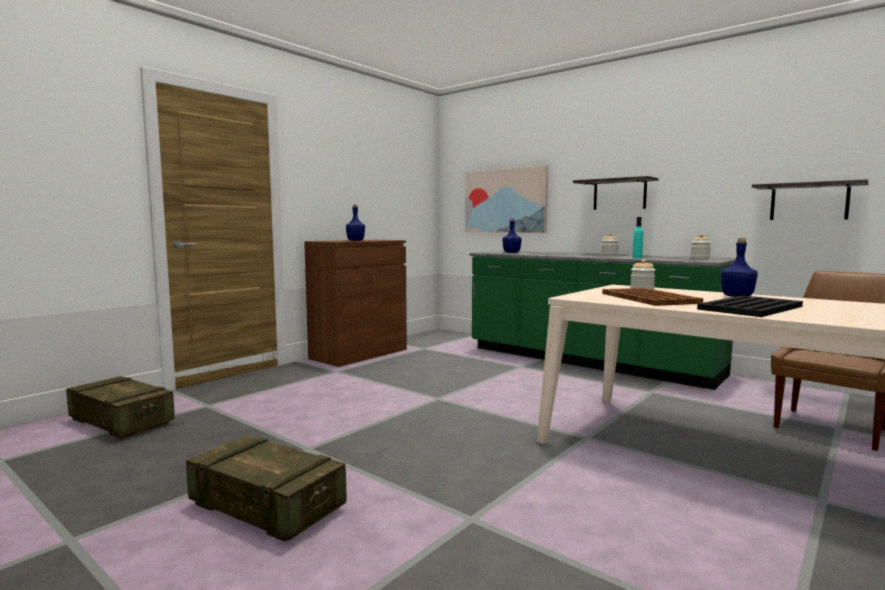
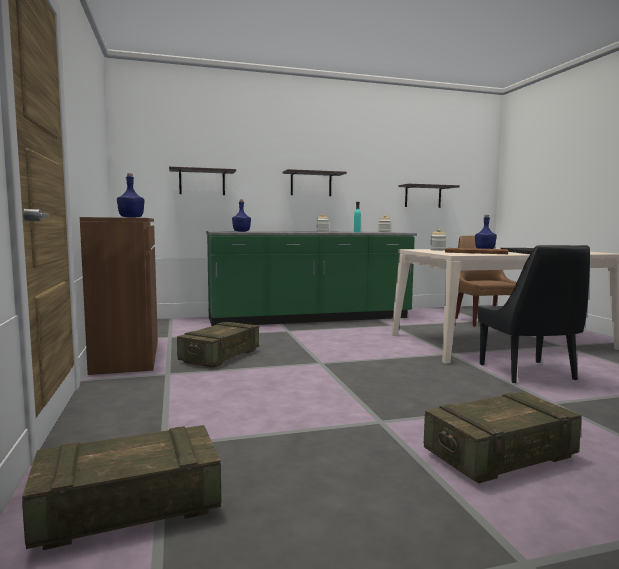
camera: 55 degrees left, 0 degrees up
(399, 370) = (220, 356): none -> crate
(505, 201) = (202, 182): picture -> shelf
(585, 491) = (528, 373): none -> black chair

